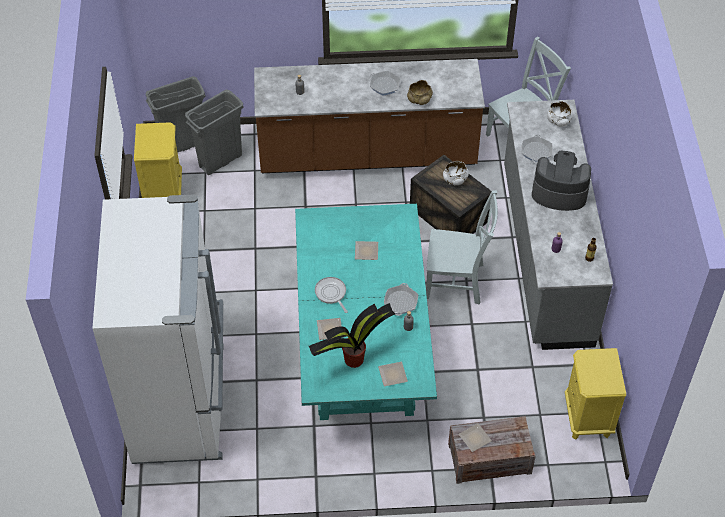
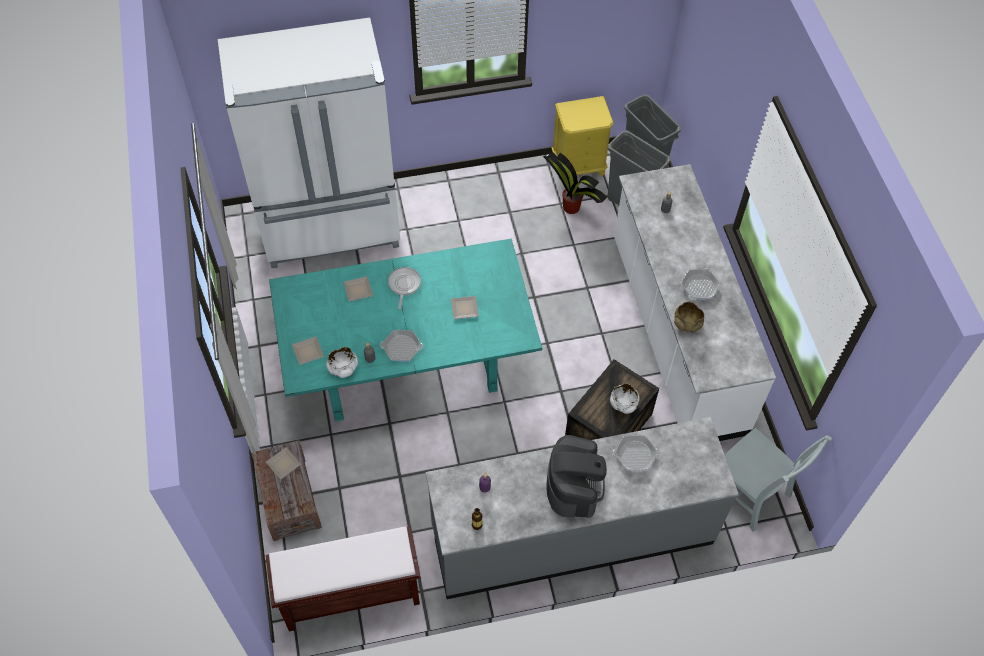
camera: 80 degrees right, 5 degrees up
(331, 294) = (404, 285): frying pan -> frying pan turned 45 degrees counterclockwise
(352, 360) = (323, 314): potted plant -> potted plant (570, 206)
(367, 155) = (675, 335): brown counter -> white counter
(457, 282) = (514, 445): grey chair -> none
(558, 120) = (695, 477): white bowl -> white bowl (343, 368)
(588, 417) = (350, 596): yellow nightstand -> brown bench

